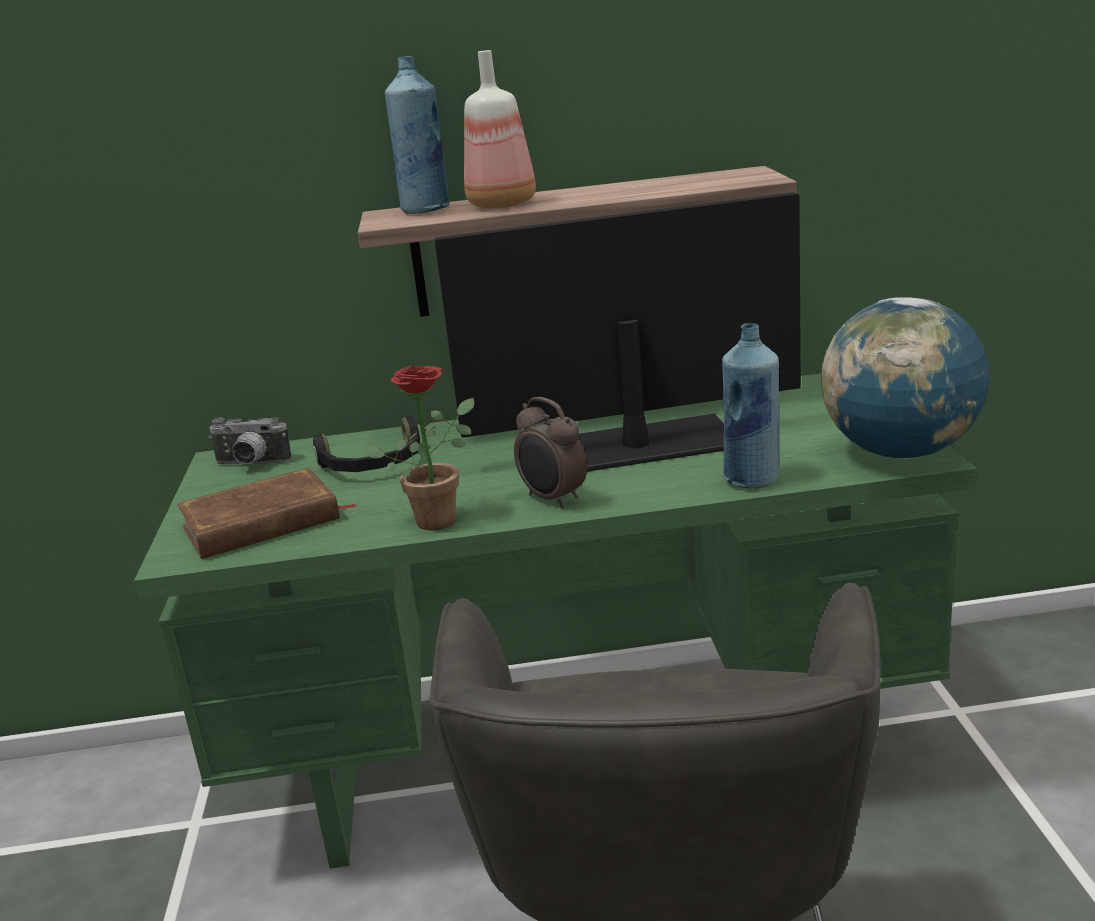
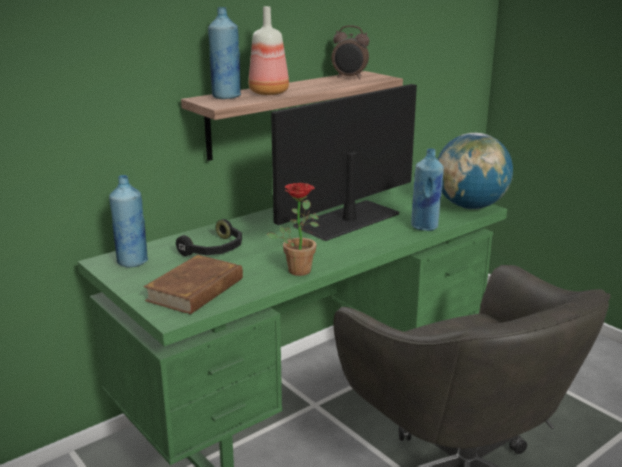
camera: 35 degrees left, 0 degrees up
(250, 465) = (132, 262): camera -> blue bottle
(552, 499) = (344, 250): alarm clock -> alarm clock (349, 78)

